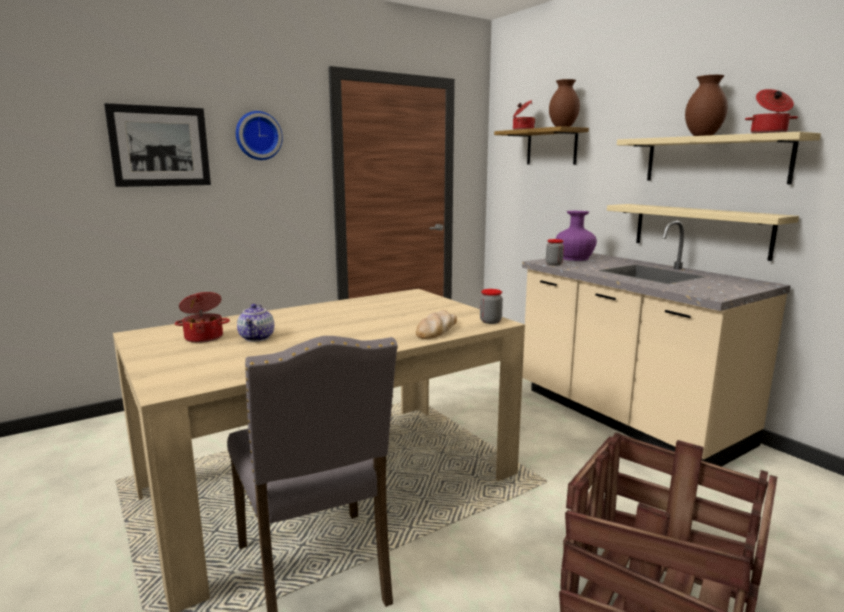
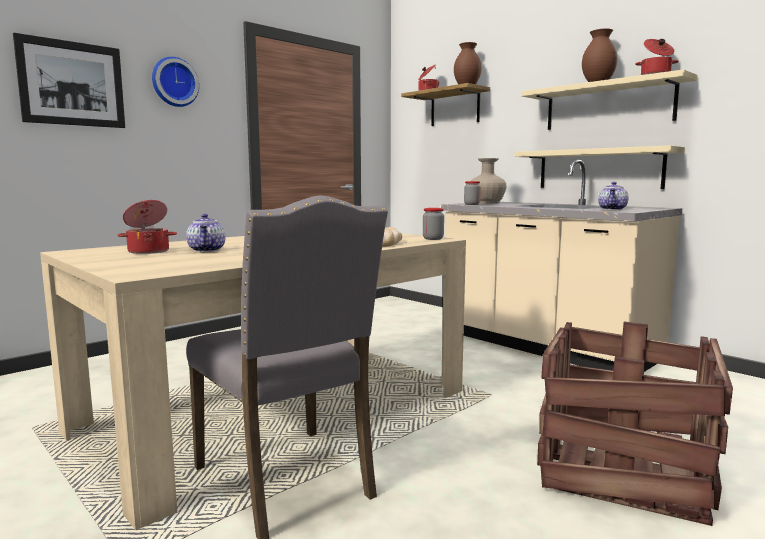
camera: 10 degrees left, 5 degrees down
(574, 258) = (486, 203): purple vase -> beige vase
(702, 288) = (613, 209): none -> teapot

